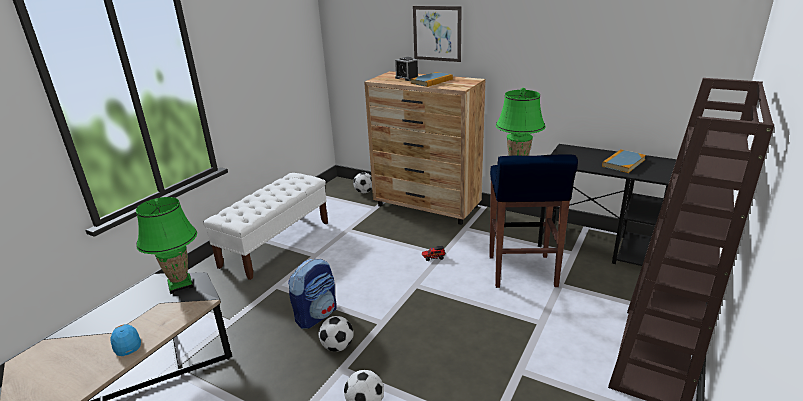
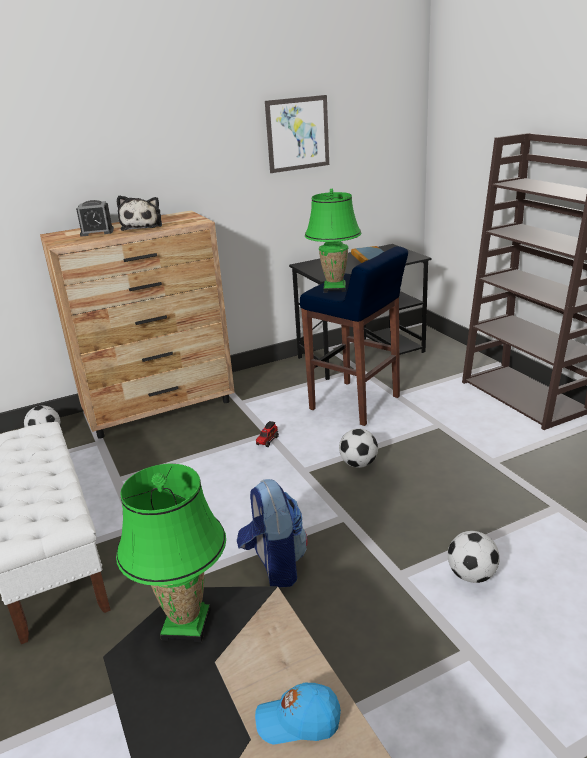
camera: 55 degrees left, 0 degrees up
(338, 346) = (355, 566): football -> football (358, 464)
(431, 81) = (143, 226): book -> plush toy
(437, 33) = (109, 162): picture -> picture (297, 134)

